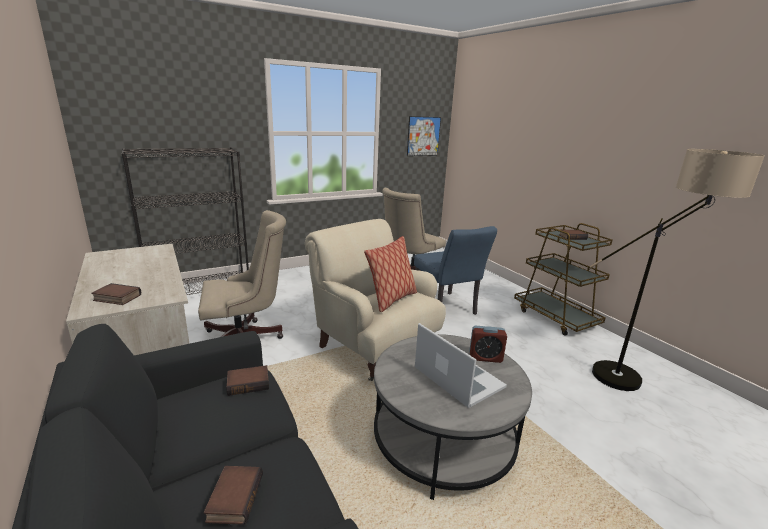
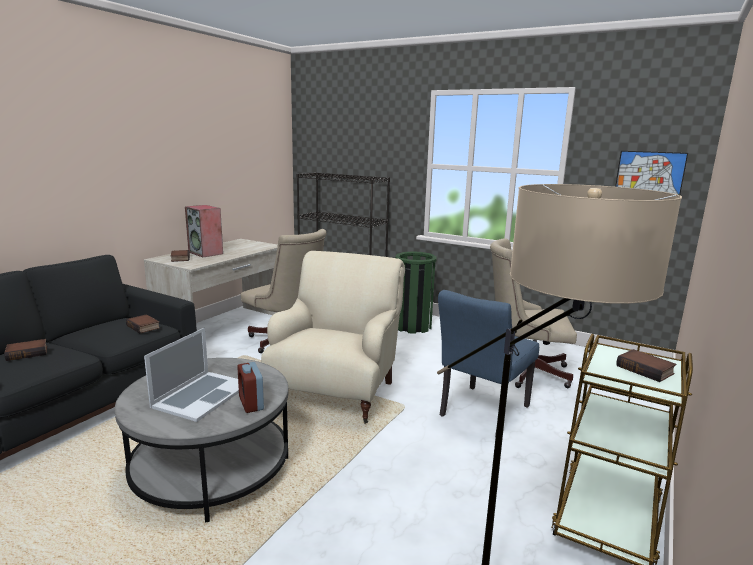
camera: 60 degrees right, 5 degrees down
(122, 280) = (206, 253): none -> speaker
(297, 281) = (412, 326): none -> green trash can
(391, 300) = (318, 335): pillow -> none

